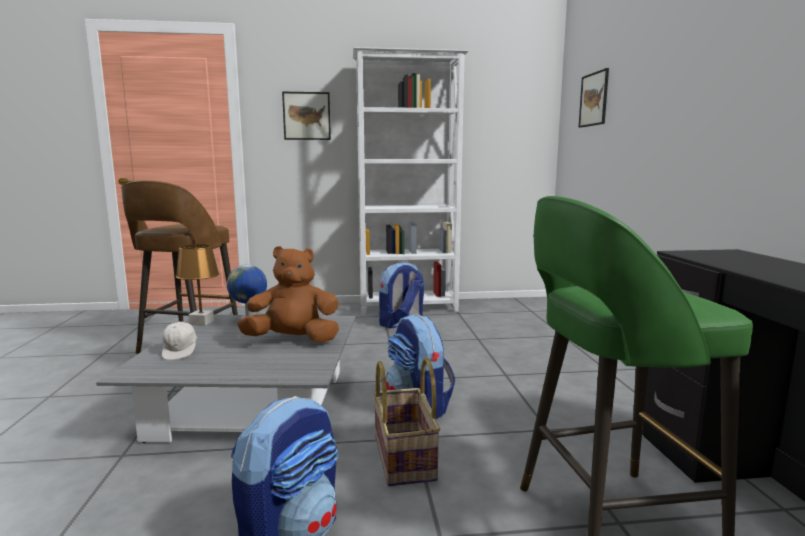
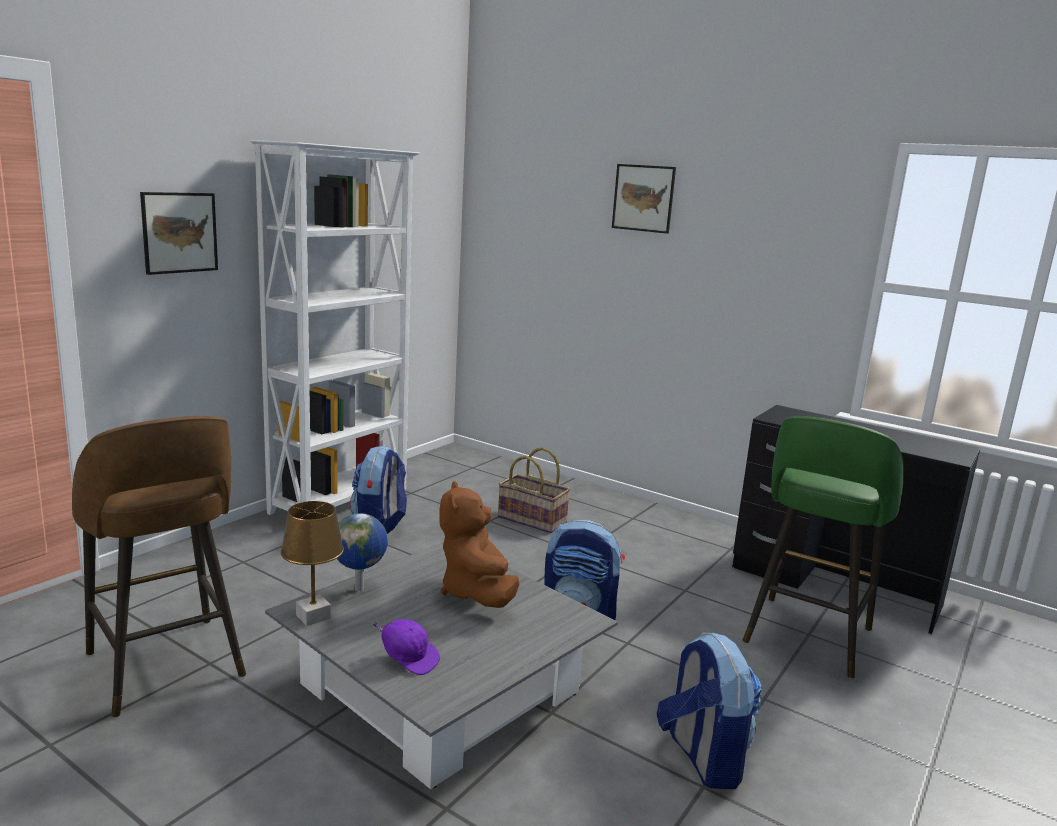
camera: 50 degrees left, 5 degrees up
(180, 352) = (408, 659): white cap -> purple cap
(293, 340) = (476, 593): brown plush toy -> brown plush toy turned 45 degrees counterclockwise
(406, 457) = (653, 661): basket -> basket (533, 520)
(594, 99) = (536, 220): picture -> picture (643, 198)

